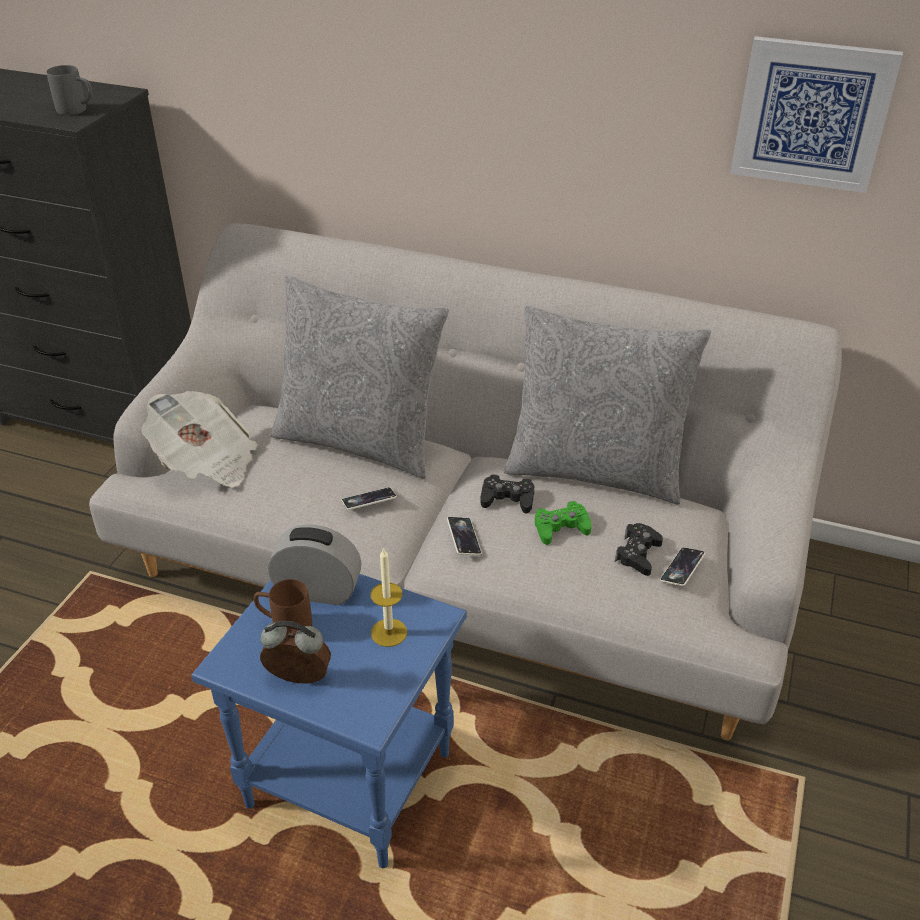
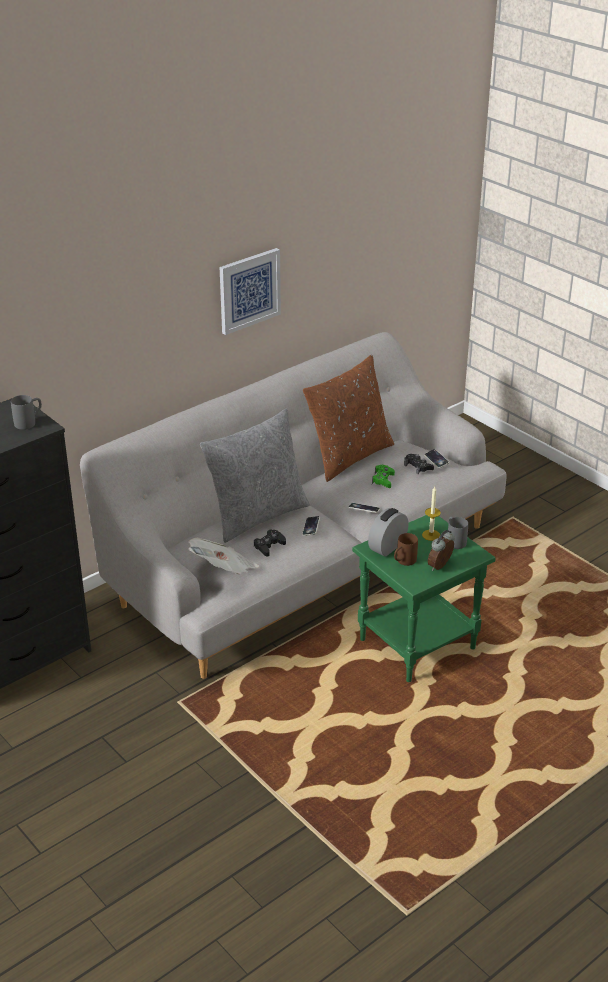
camera: 60 degrees left, 5 degrees down
(346, 782) = (417, 646): blue side table -> green side table
(393, 670) = (454, 540): none -> grey mug
(507, 499) = (348, 487): black game controller -> black game controller (269, 546)
(595, 470) = (348, 456): grey pillow -> brown pillow
(812, 114) = (353, 240): picture -> picture (249, 290)

